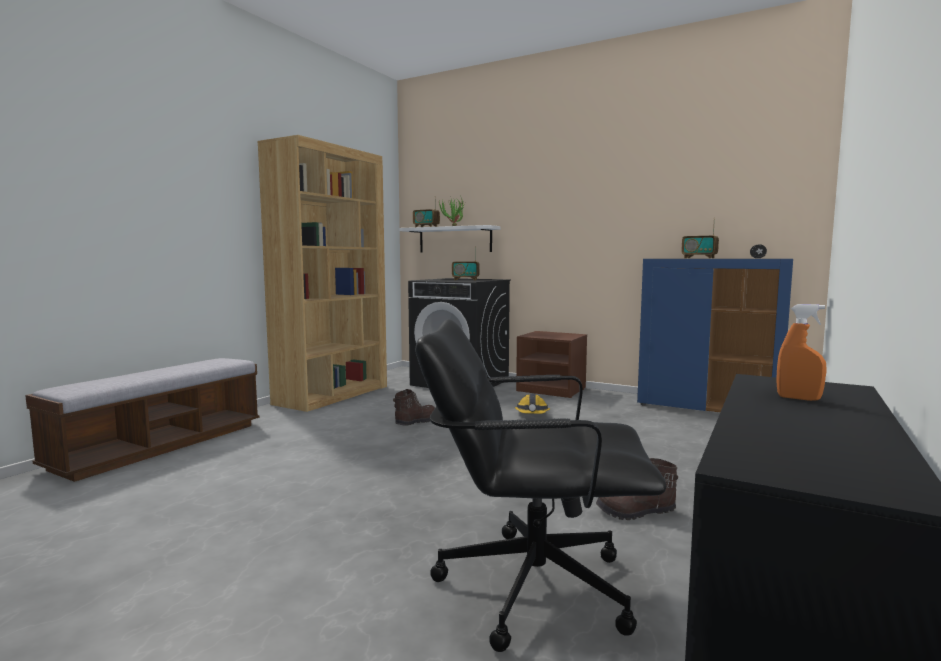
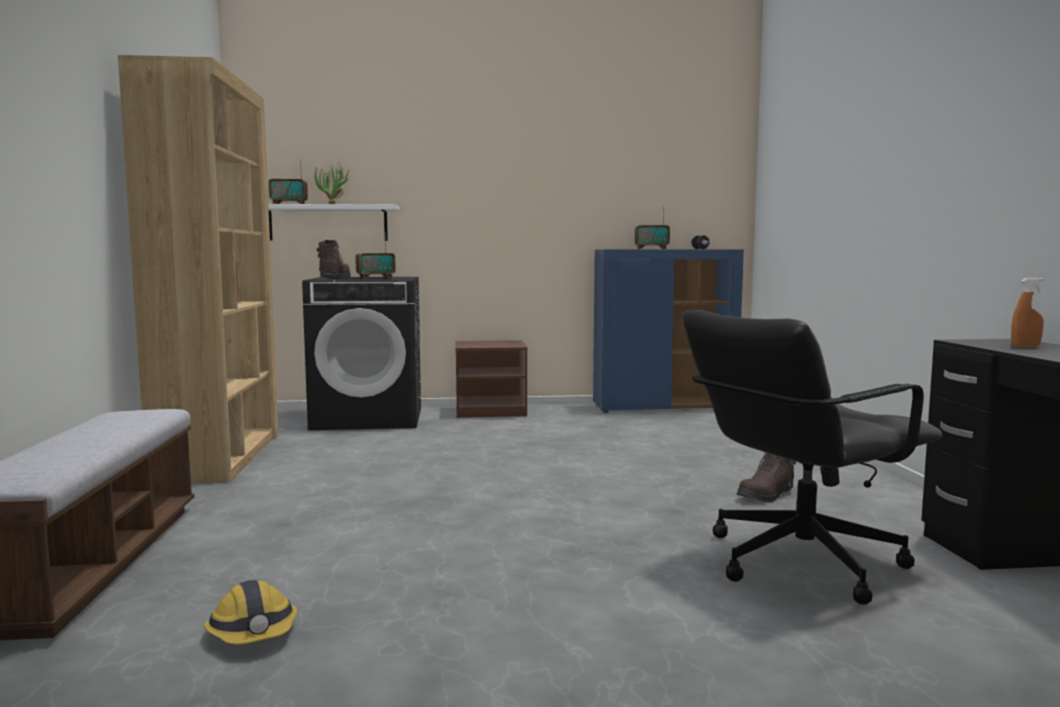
camera: 35 degrees left, 0 degrees up
(415, 422) = (410, 466): brown boot -> brown boot (334, 278)
(532, 414) = (521, 437): hard hat -> hard hat (253, 633)

